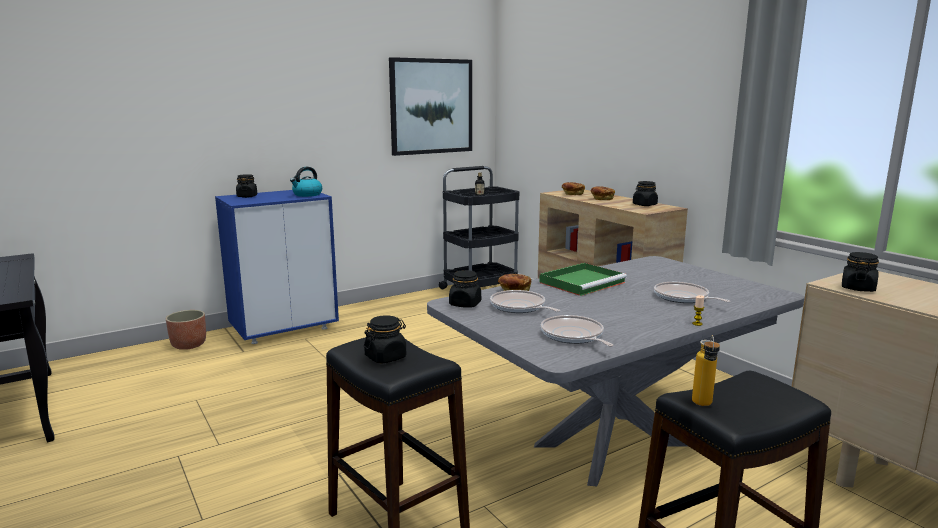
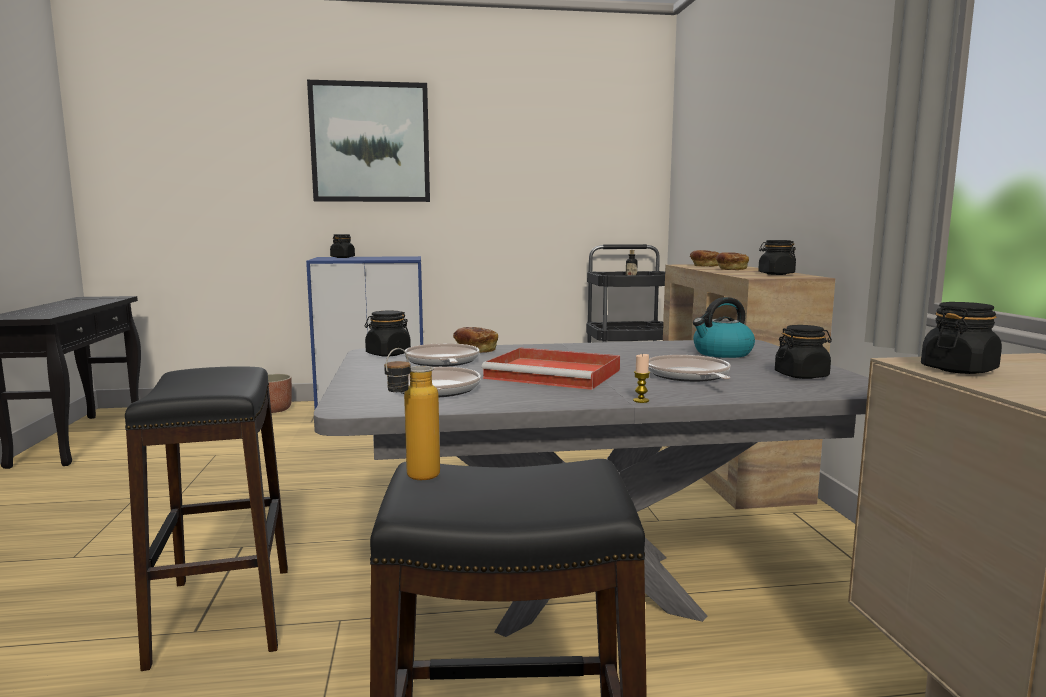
camera: 25 degrees right, 5 degrees down
(307, 195) = (401, 258): kettle -> kettle (722, 353)
(385, 357) = (192, 383): black jar -> black jar (801, 375)
(431, 106) = (579, 169): picture -> picture (370, 142)
(583, 282) = (583, 351): green tray -> none
(610, 308) = (555, 374): none -> red tray

